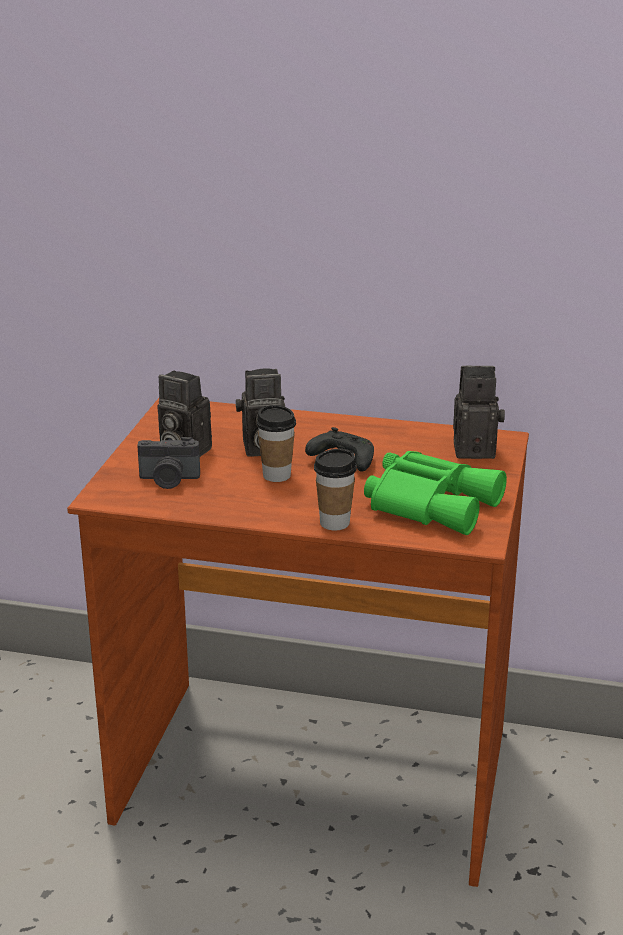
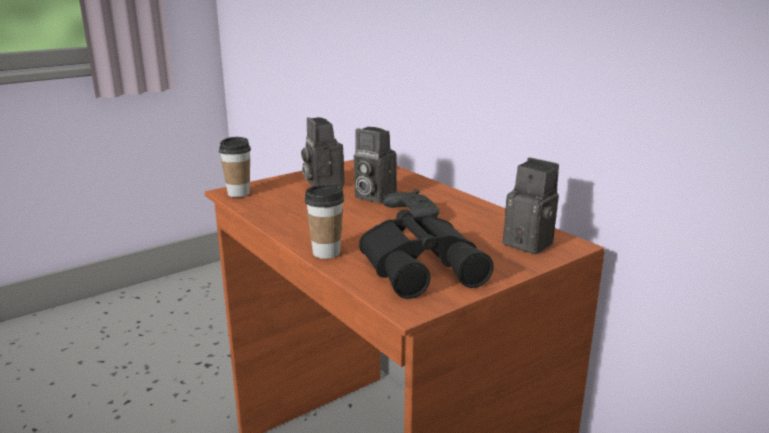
camera: 40 degrees right, 5 degrees down
(169, 480) = (283, 195): camera -> none
(276, 475) = (350, 213): cup -> cup (238, 193)
(431, 502) = (423, 266): green binoculars -> black binoculars

